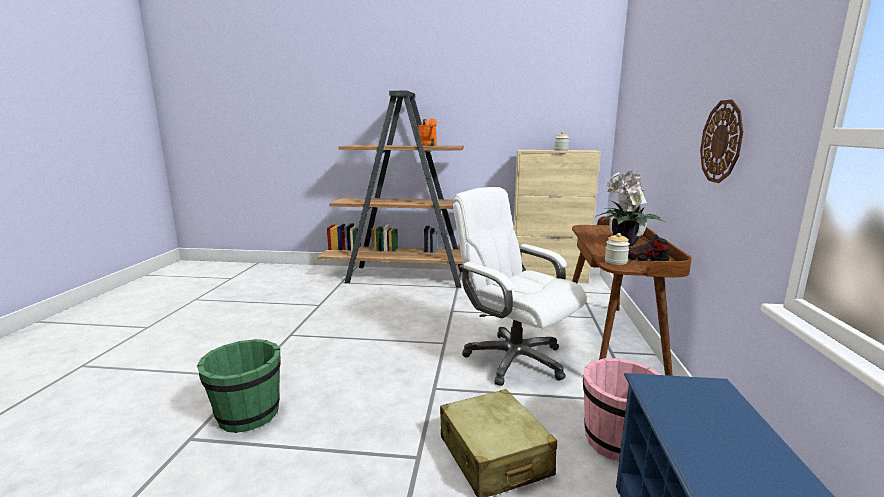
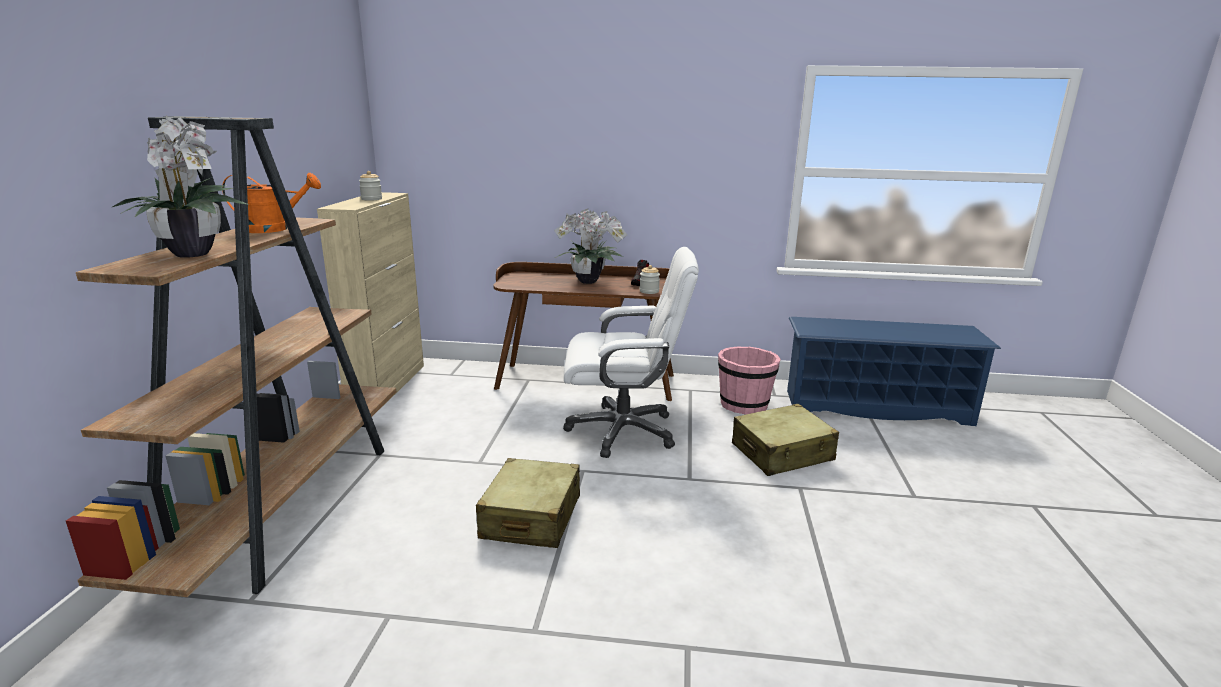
camera: 90 degrees left, 5 degrees up
(247, 415) = (782, 620): green bucket -> none
(375, 145) = (193, 253): none -> potted plant
(387, 329) = (531, 517): none -> beige suitcase
(514, 359) = (624, 430): white office chair -> white office chair turned 135 degrees counterclockwise
(721, 141) = (685, 175): wall clock -> none

